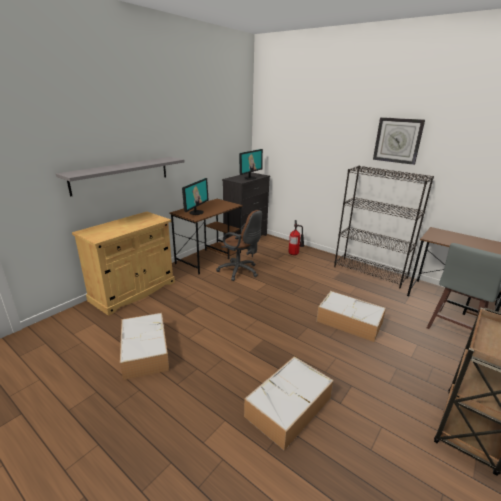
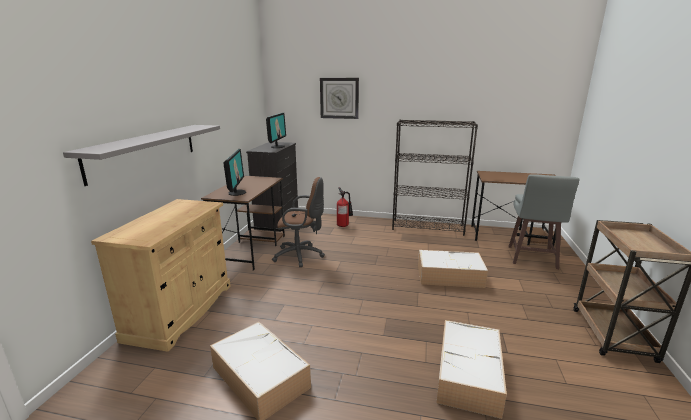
camera: 25 degrees left, 5 degrees down
(397, 140) = (435, 91): wall clock -> wall clock (339, 98)

